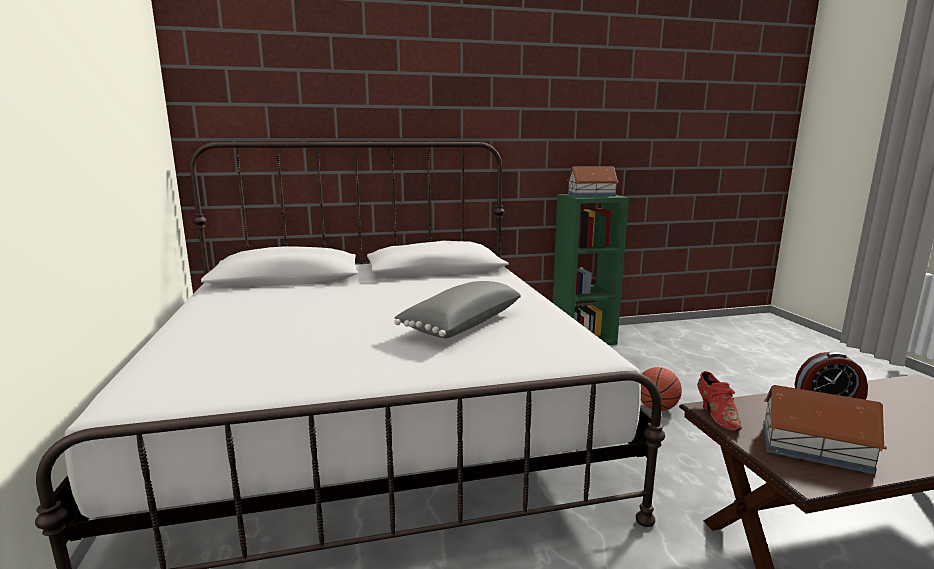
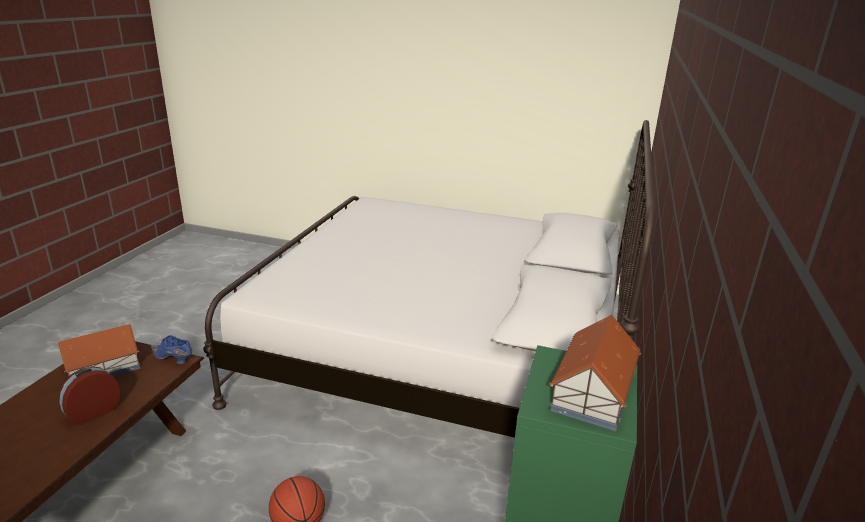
camera: 120 degrees right, 10 degrees up
(460, 324) = (365, 276): grey pillow -> none
(717, 415) = (173, 359): red shoe -> blue shoe

